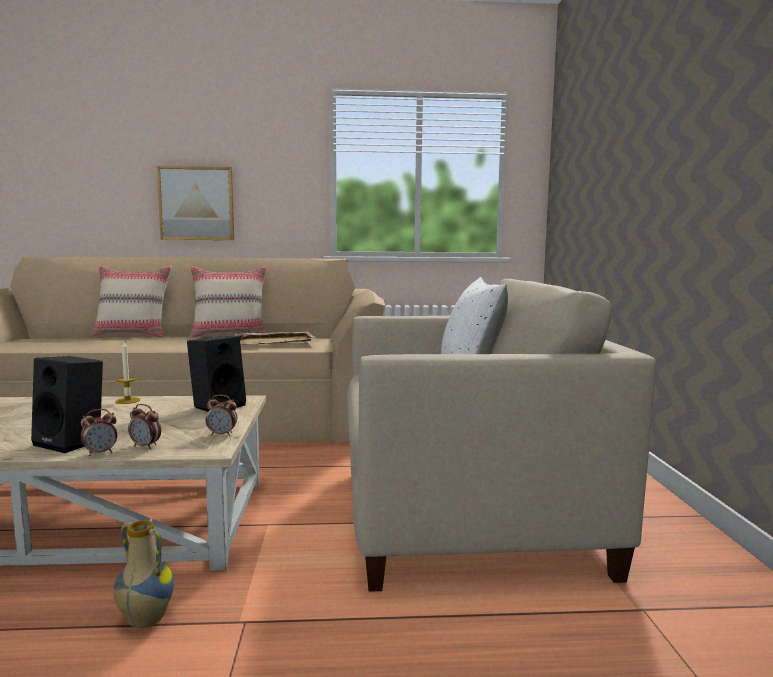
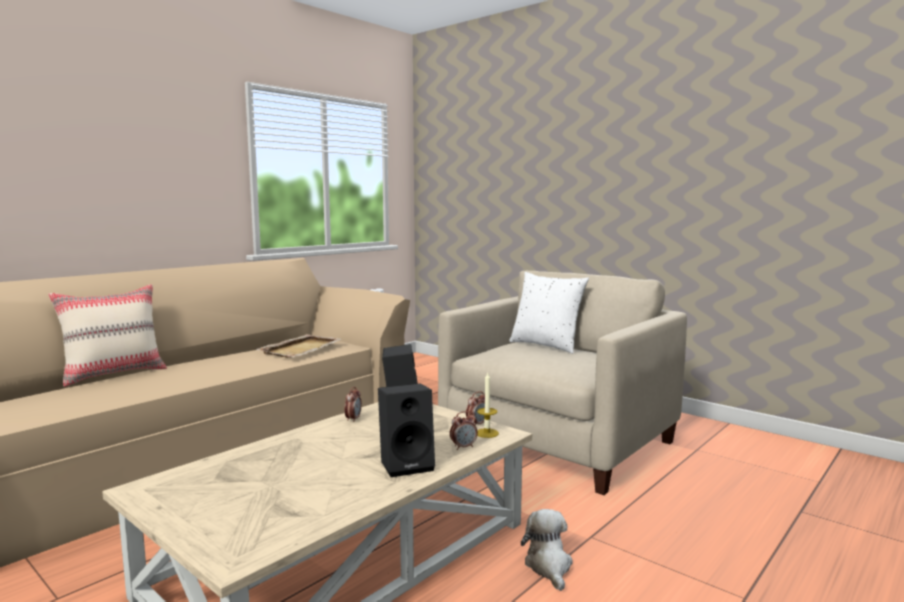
camera: 45 degrees left, 0 degrees up
(100, 453) = (453, 461): alarm clock -> alarm clock (353, 419)
(127, 401) = (316, 430): candle -> candle (487, 433)
(144, 621) = (549, 566): vase -> plush toy
(196, 203) = (103, 202): picture -> none
(230, 335) = (226, 352): beige pillow -> none

